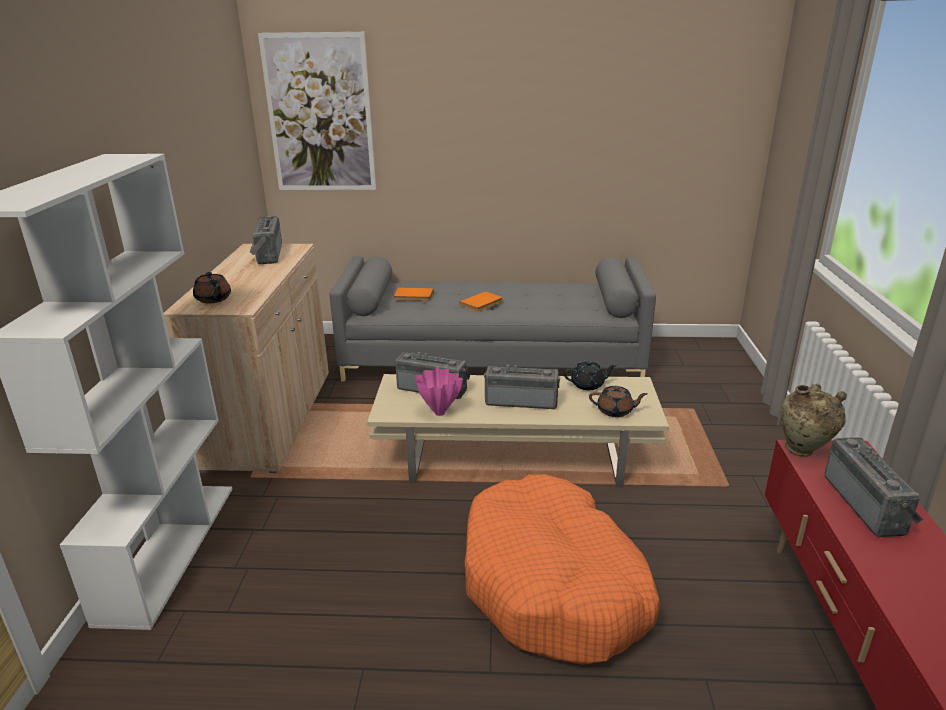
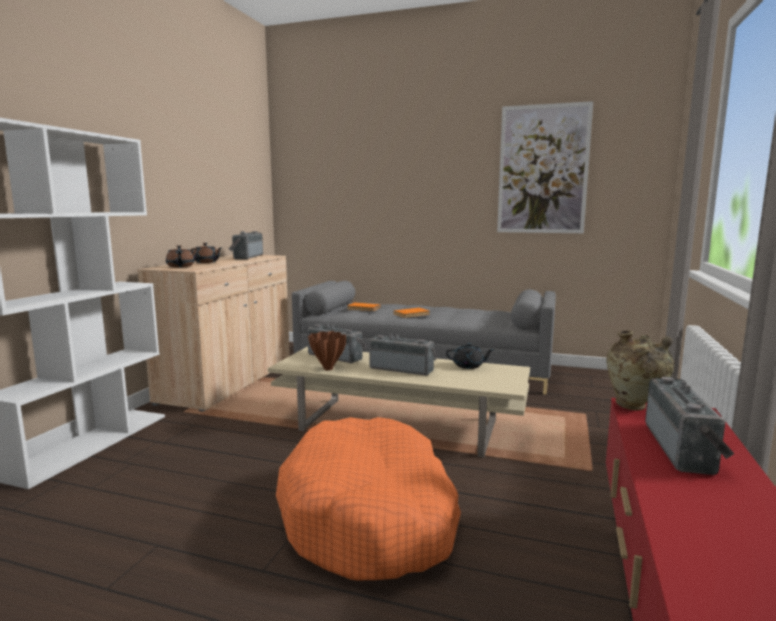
camera: 15 degrees right, 15 degrees down
(320, 114) = (314, 175): picture -> picture (543, 170)
(438, 413) = (327, 369): pink vase -> brown vase
(615, 411) = (480, 382): brown teapot -> brown teapot (206, 262)

